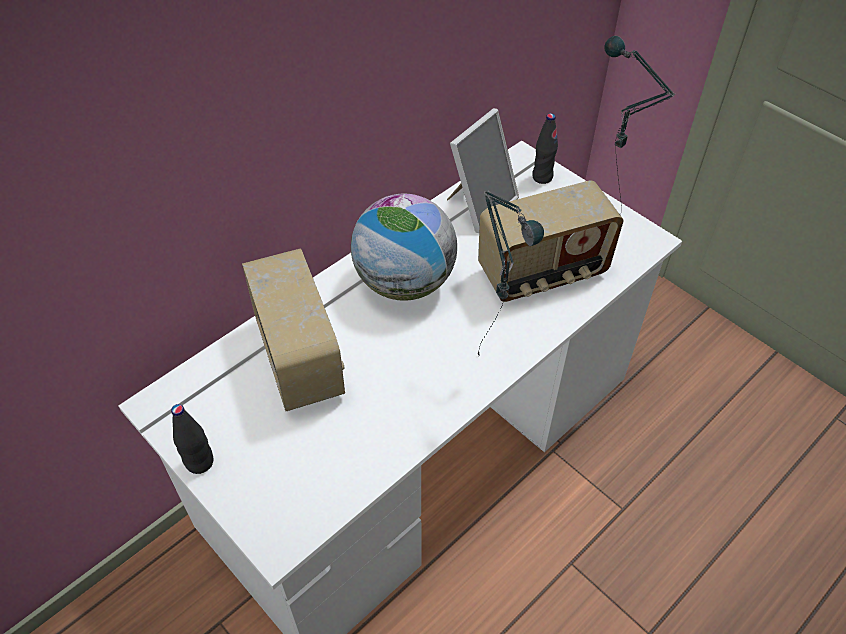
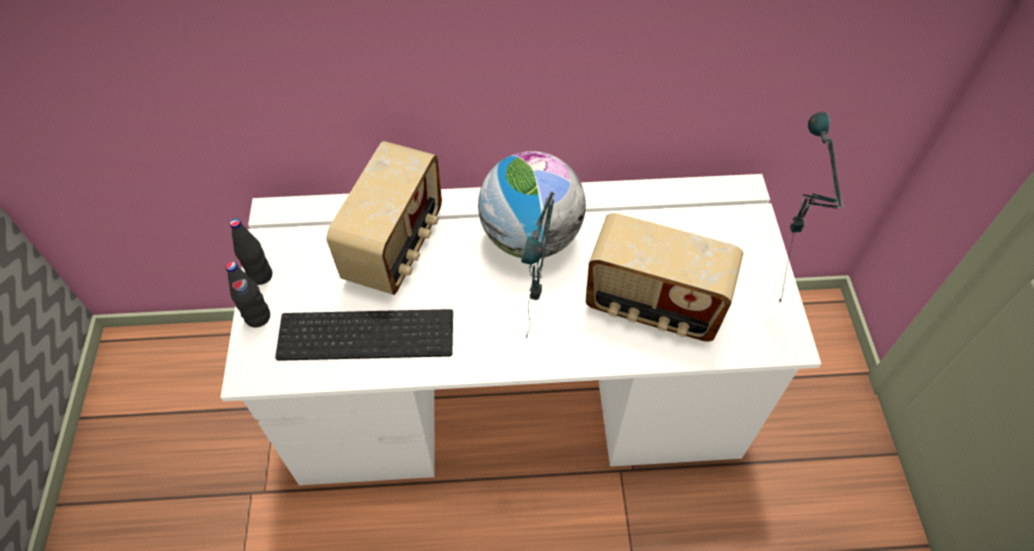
camera: 40 degrees right, 5 degrees up
(349, 439) = (368, 332): none -> keyboard
(480, 205) = (661, 210): picture frame -> none
(542, 177) = (745, 219): black bottle -> black bottle (258, 317)

